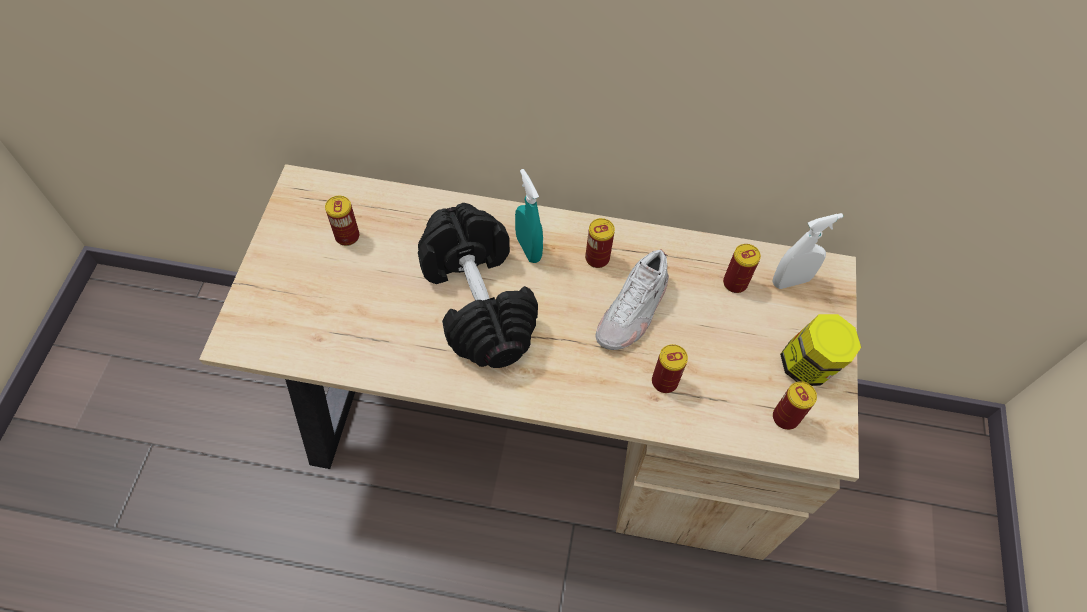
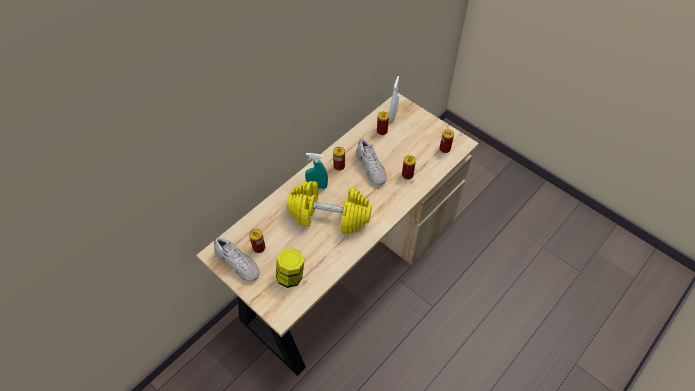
camera: 55 degrees left, 5 degrees down
(300, 226) = (238, 263): none -> white shoe
(479, 302) = (330, 215): black dumbbell -> yellow dumbbell
(808, 366) = (430, 131): jar -> jar (291, 276)

